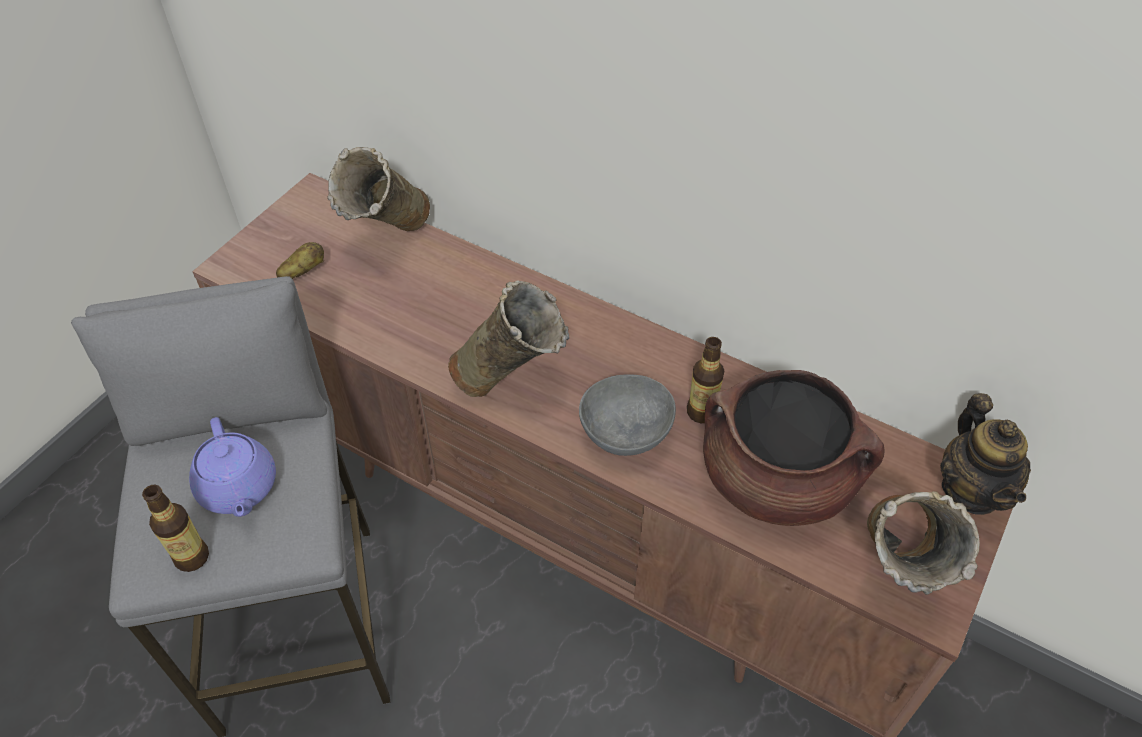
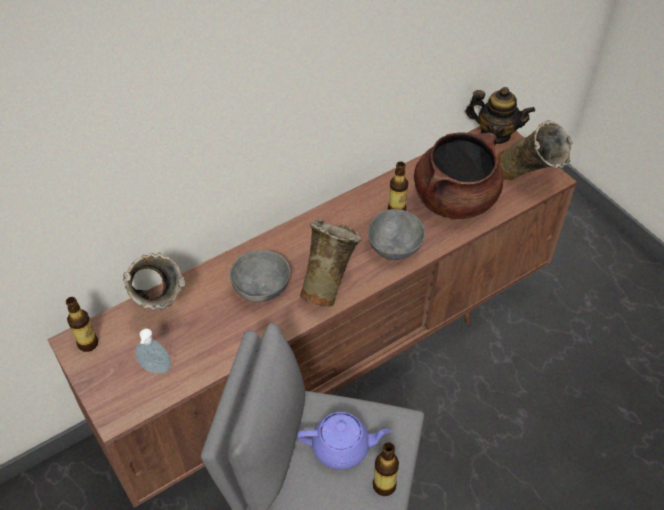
camera: 65 degrees left, 0 degrees up
(303, 272) = (155, 370): potato -> soap dispenser
(316, 204) = (88, 343): none -> bottle
(468, 317) = (260, 289): none -> grey bowl

